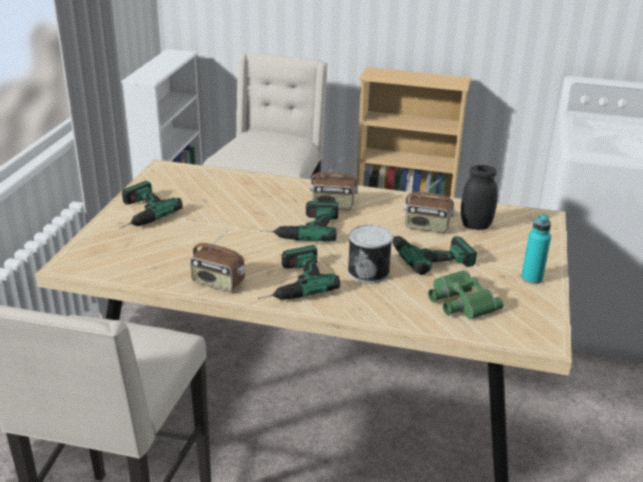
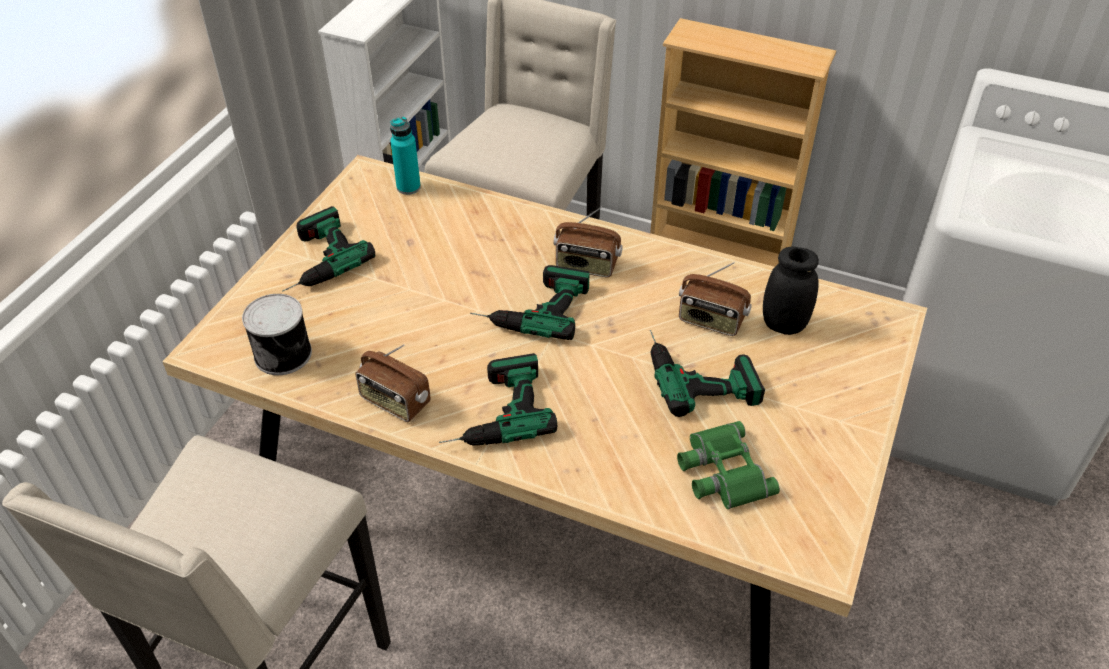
camera: 10 degrees right, 15 degrees up
(369, 271) = (607, 400): can -> can (284, 353)
(531, 278) = (838, 438): turquoise bottle -> turquoise bottle (408, 187)

